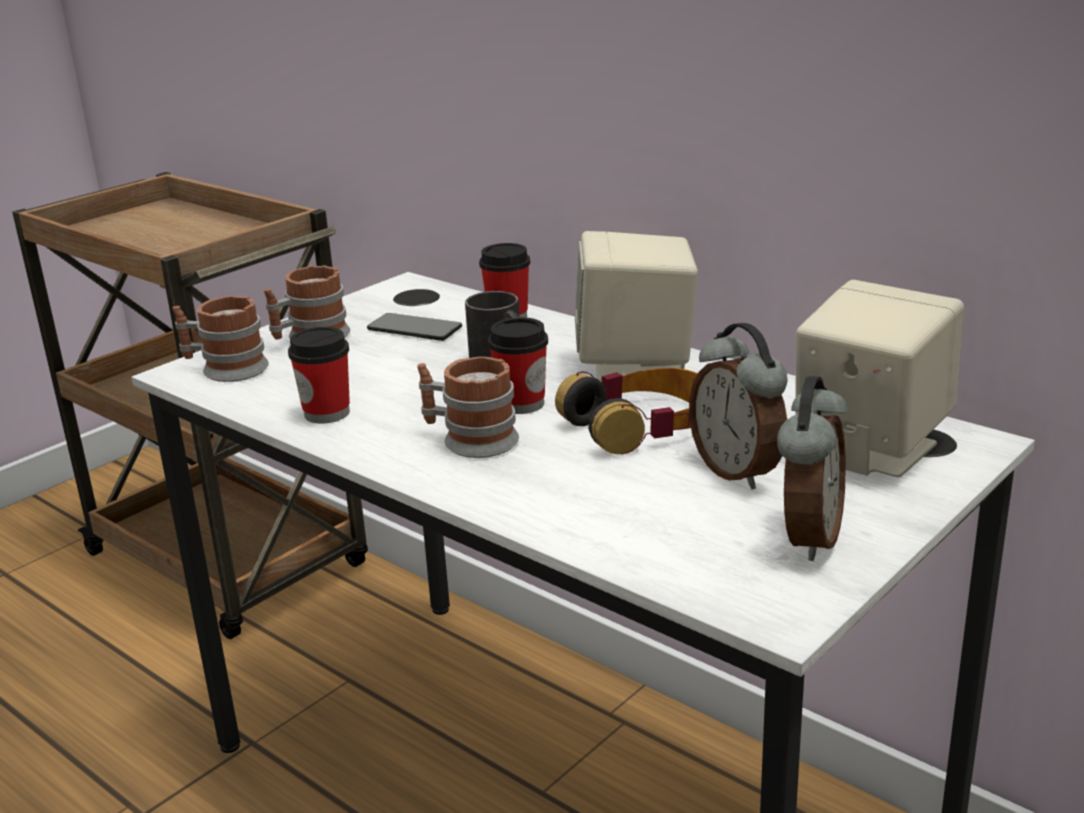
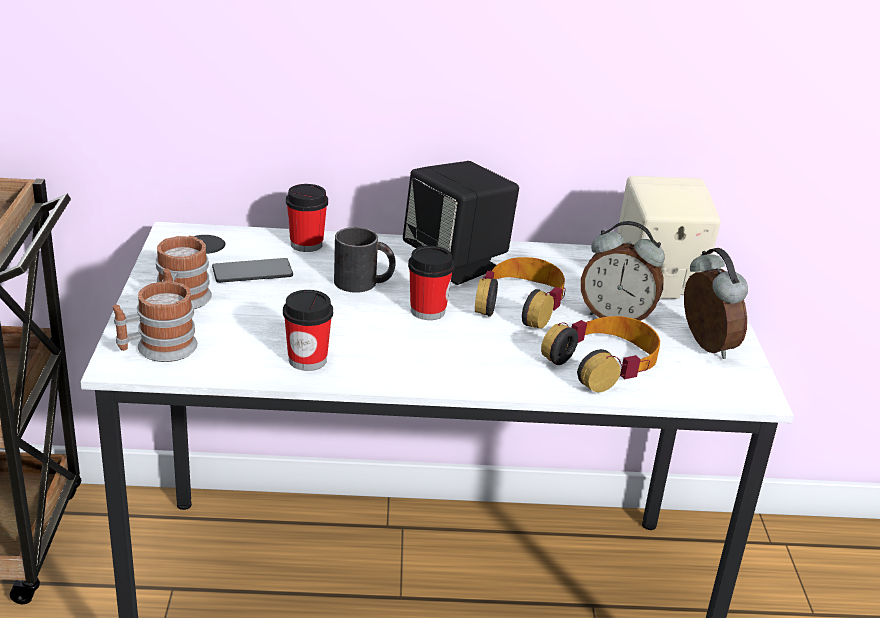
camera: 45 degrees left, 5 degrees up
(469, 439) = (437, 347): mug -> none
(630, 513) = (603, 363): none -> headphones
(636, 369) = (457, 264): beige speaker -> black speaker

